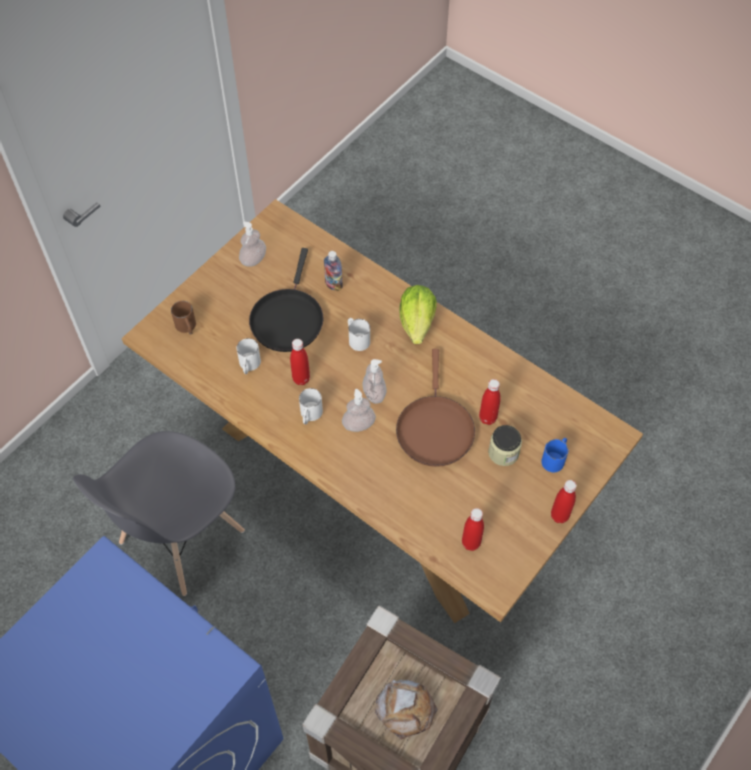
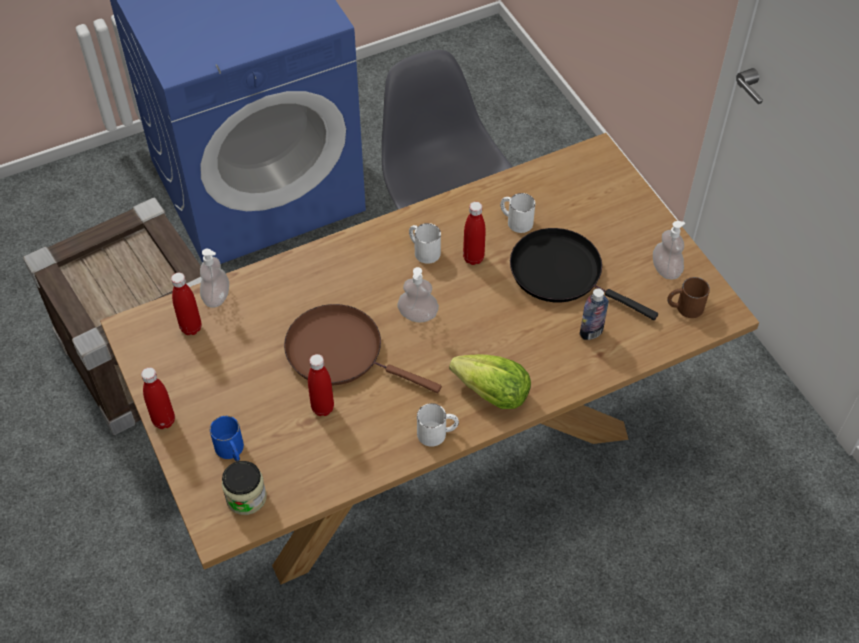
camera: 115 degrees right, 5 degrees down
(187, 327) = (593, 185): brown mug -> brown mug (684, 307)
(357, 338) = (501, 326): white mug -> white mug (437, 433)
(358, 424) = (386, 287): soap dispenser -> soap dispenser (216, 297)
(406, 709) = (114, 278): bread -> none
(503, 452) = (271, 403): jar -> jar (246, 497)

